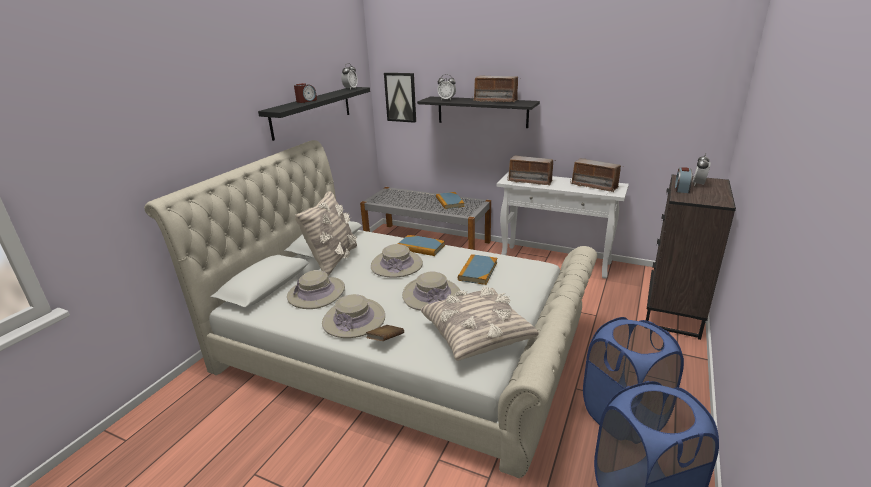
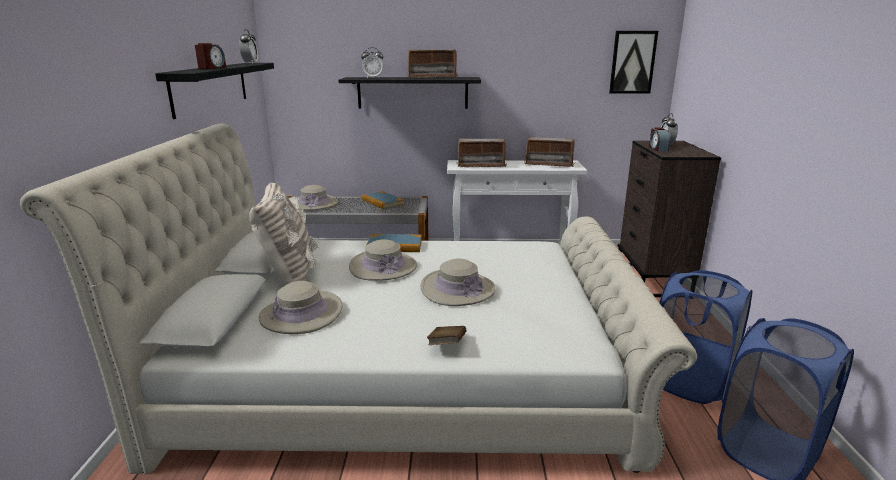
camera: 25 degrees left, 5 degrees down
(354, 319) = (383, 332): beige hat -> beige hat (314, 203)
(400, 97) = (305, 79): picture -> picture (632, 62)
(476, 336) = (548, 319): beige pillow -> none
(478, 271) = (485, 258): book -> none

